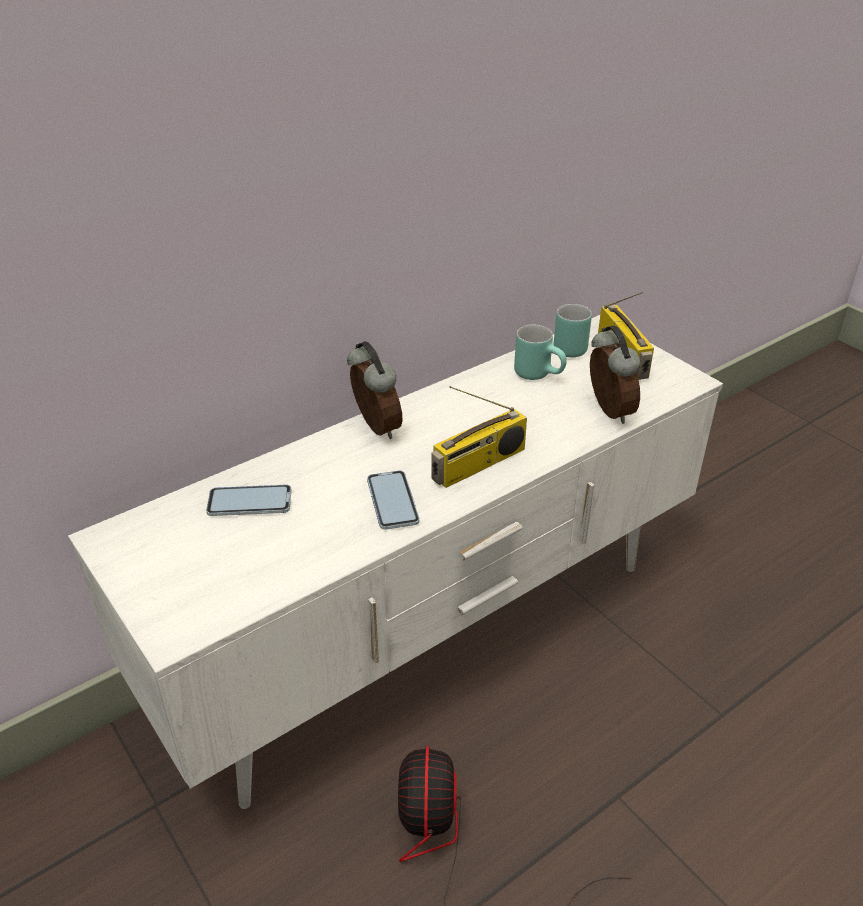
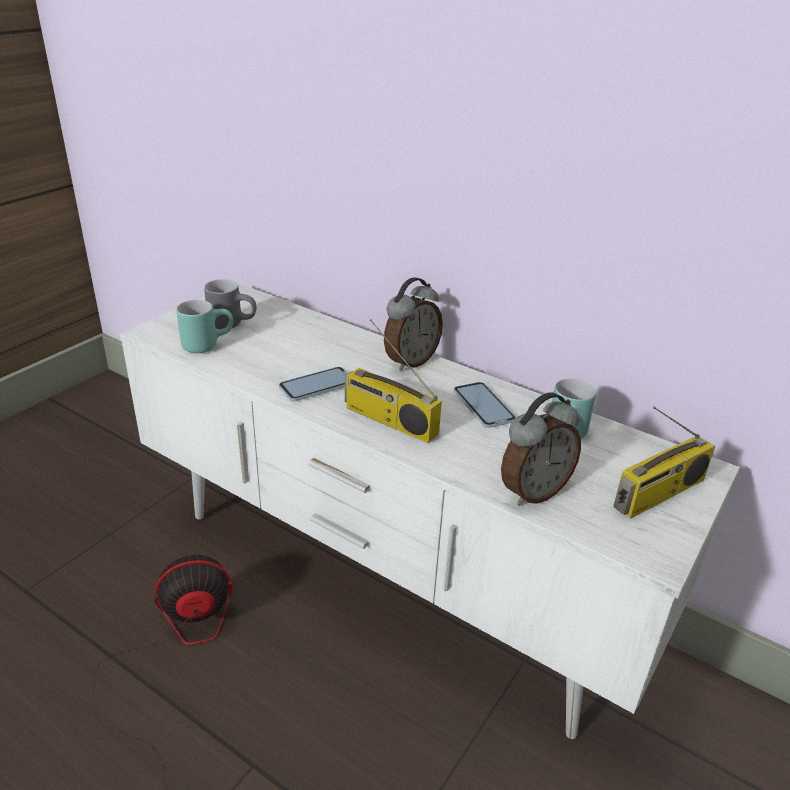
camera: 70 degrees right, 5 degrees down
(203, 550) = (233, 323): none -> grey mug
(249, 502) = (289, 329): phone -> phone (483, 406)
(565, 346) = (640, 448): turquoise mug -> turquoise mug (207, 344)

